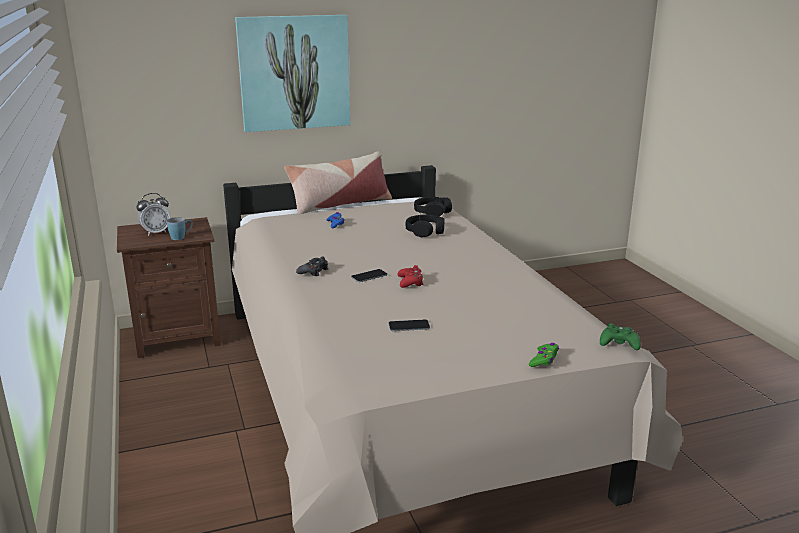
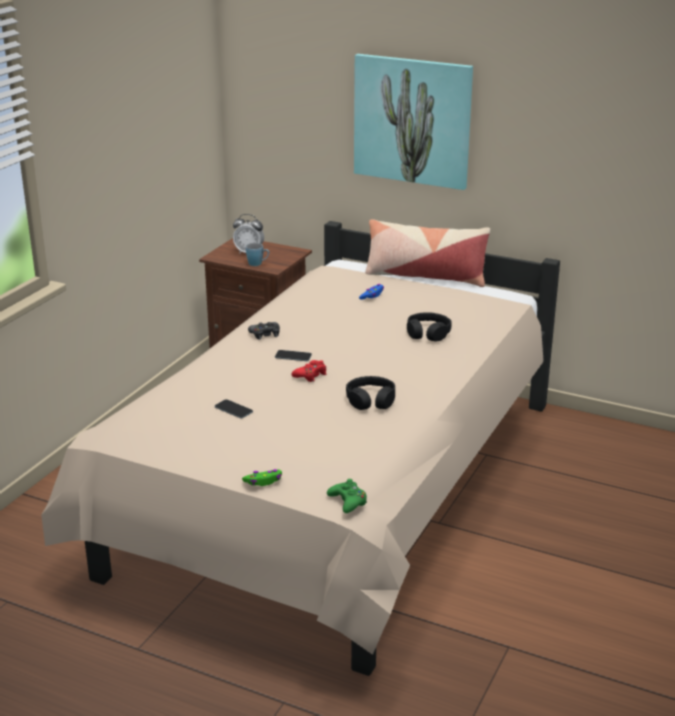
camera: 45 degrees right, 5 degrees up
(432, 212) = (482, 315): black headphones -> black headphones (371, 400)

